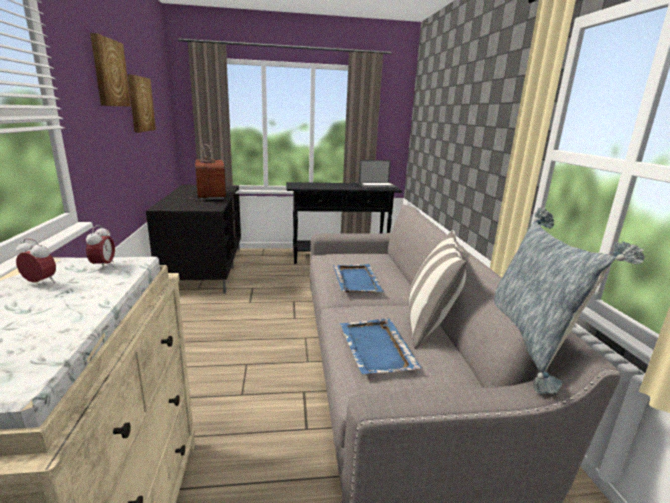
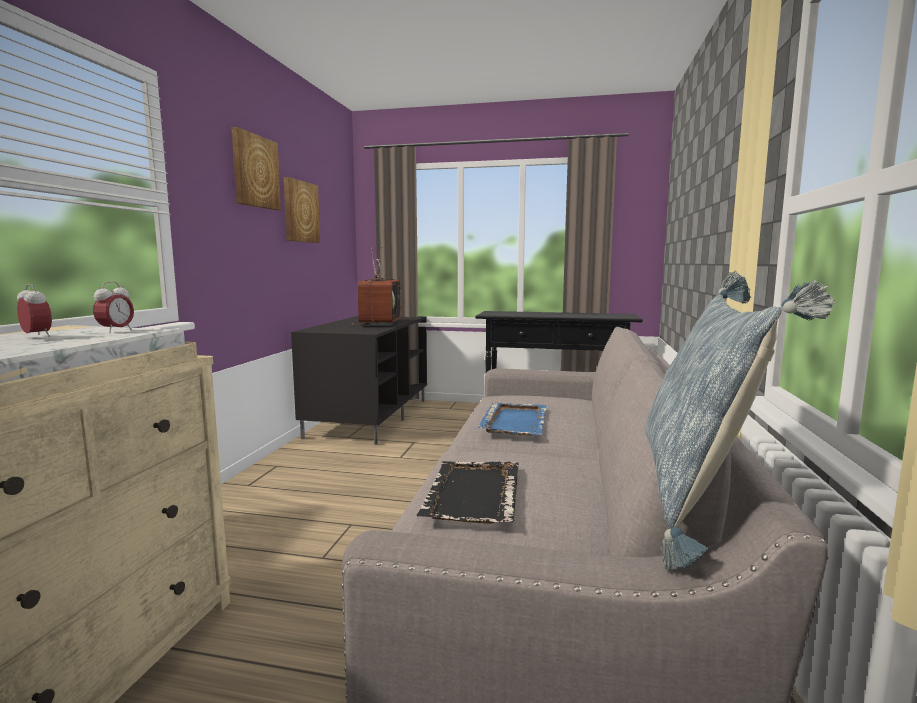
camera: 20 degrees right, 10 degrees down
(376, 348) = (472, 495): blue tray -> black tray
(378, 186) = (609, 315): laptop -> none
(429, 325) = (582, 479): pillow -> none

